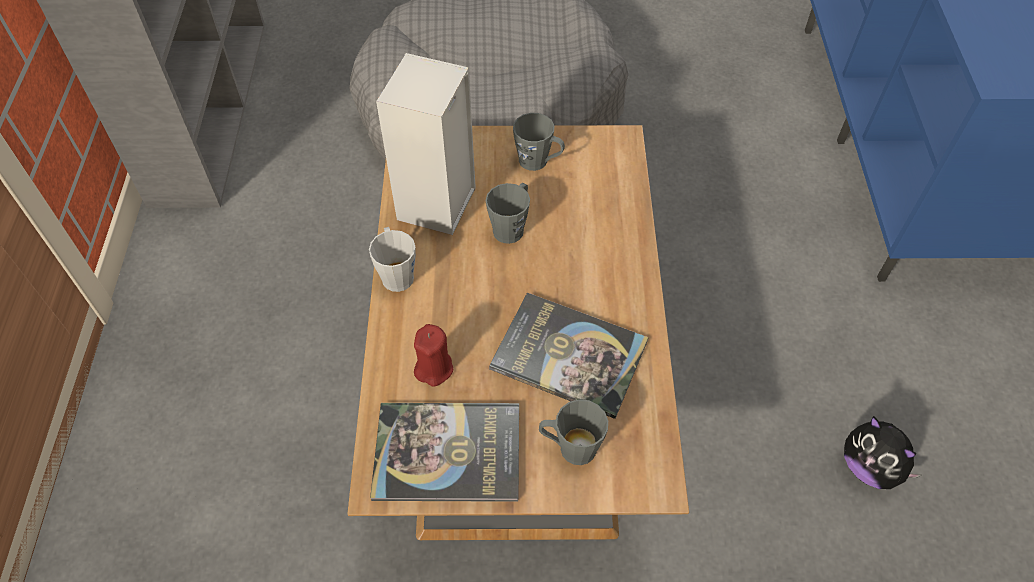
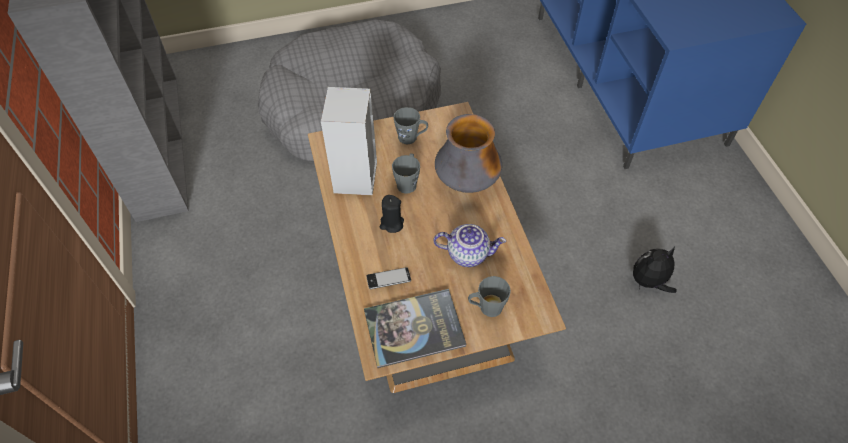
camera: 15 degrees left, 0 degrees up
(396, 273) = (345, 227): grey mug -> none
(434, 368) = (388, 280): red candle -> phone
(467, 284) = (391, 223): none -> black candle
(569, 355) = (468, 253): book -> teapot
(600, 248) = (466, 184): none -> vase
(869, 467) = (649, 282): plush toy -> plush toy turned 120 degrees clockwise

